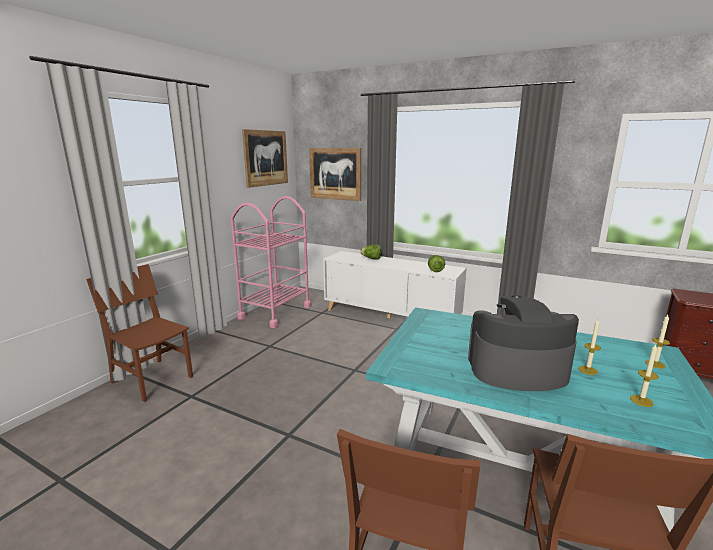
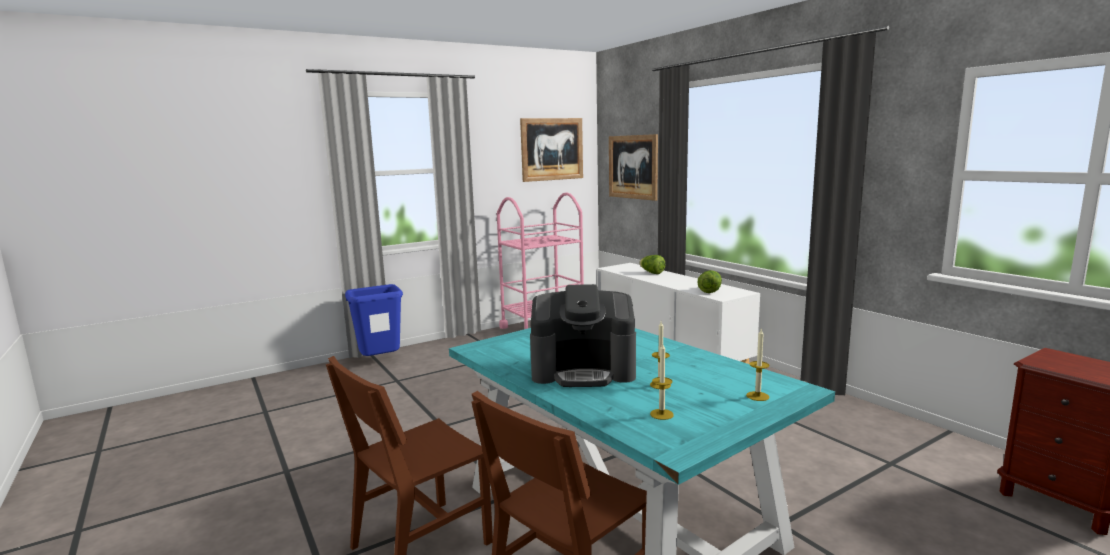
camera: 30 degrees right, 5 degrees down
(152, 379) = (381, 362): brown chair -> blue trash can
(516, 369) = (584, 370): coffee machine -> coffee machine turned 150 degrees clockwise

